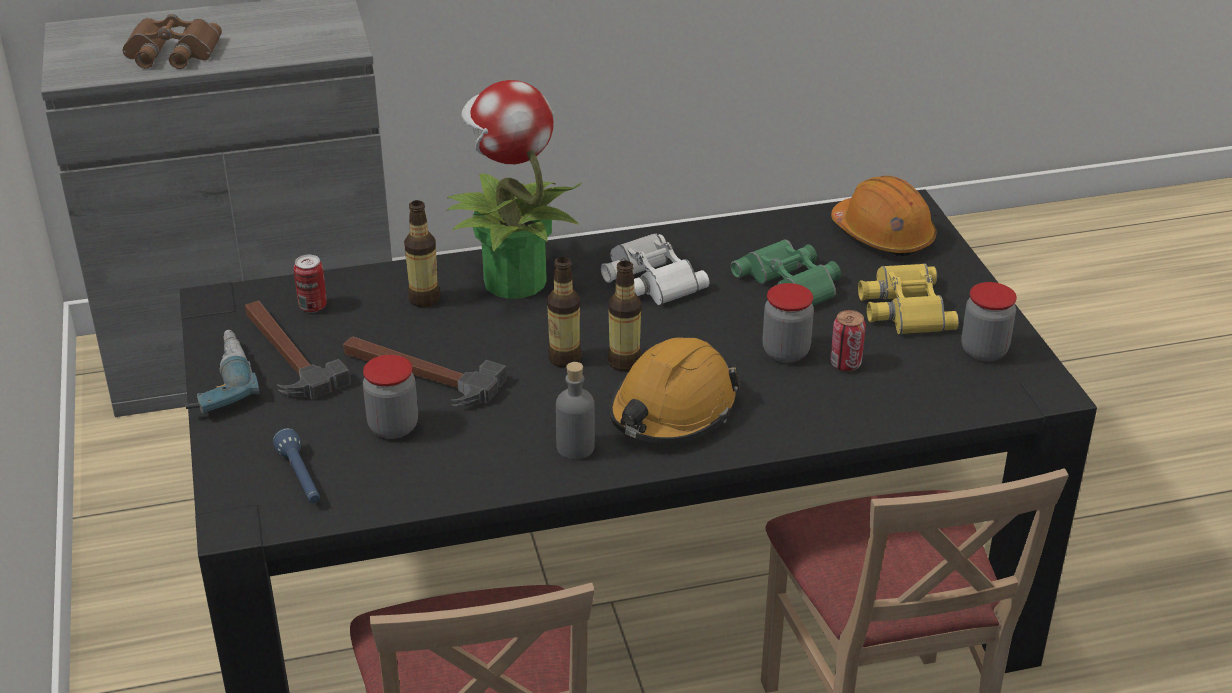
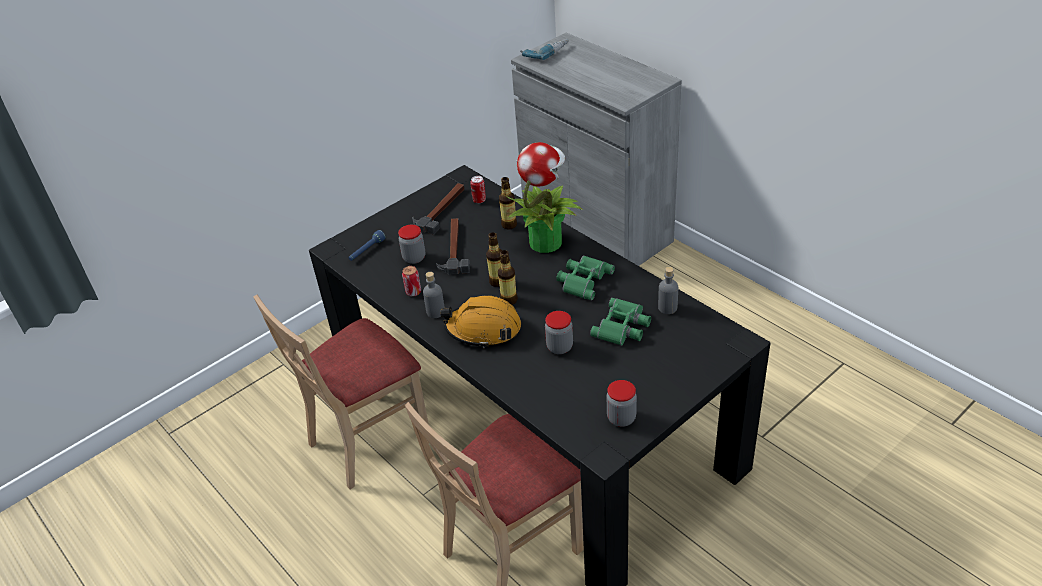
camera: 65 degrees right, 5 degrees up
(171, 53) = (571, 68): brown binoculars -> none
(216, 381) = (411, 203): power drill -> power drill (545, 52)
(648, 279) = (583, 280): white binoculars -> green binoculars
(785, 234) = (667, 308): none -> grey bottle
(845, 364) = (566, 371): can -> can (413, 292)
(883, 235) = (702, 342): orange hard hat -> none
(903, 307) = (636, 374): yellow binoculars -> none

